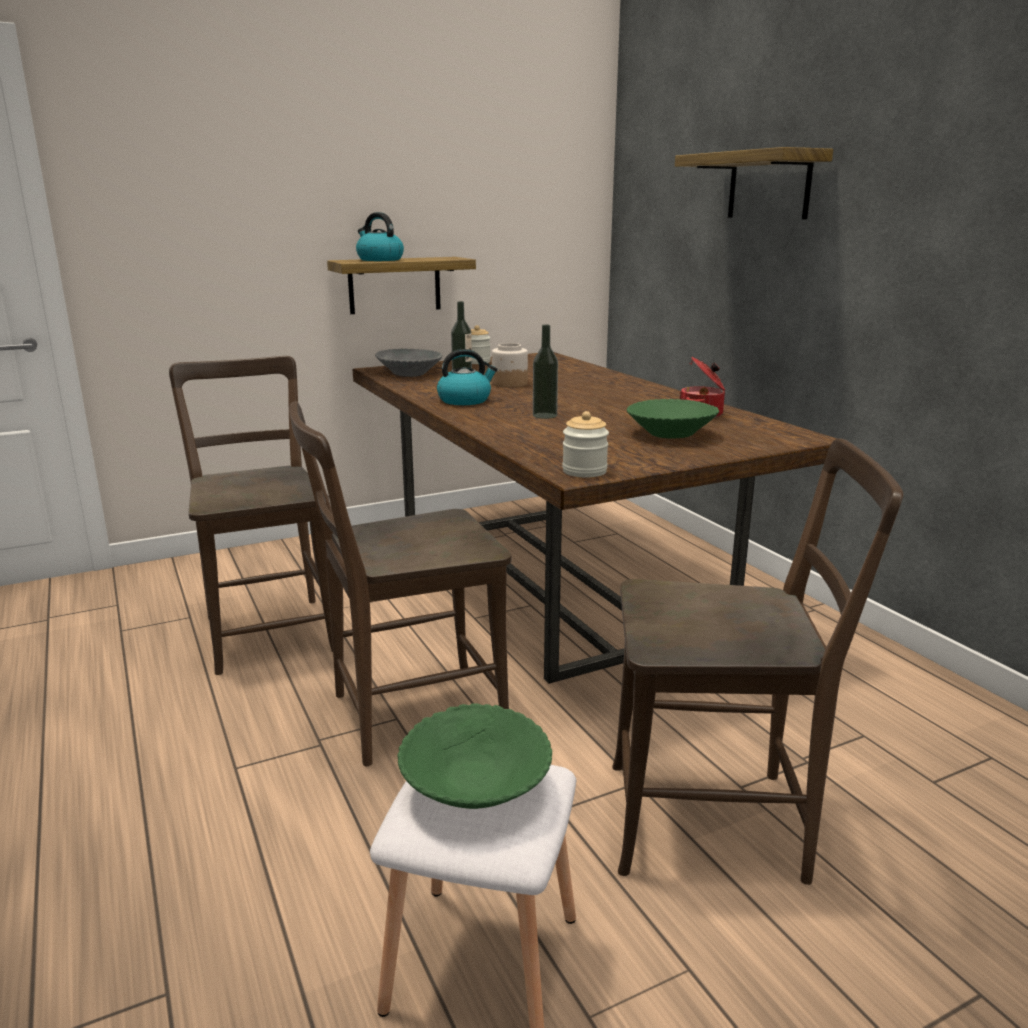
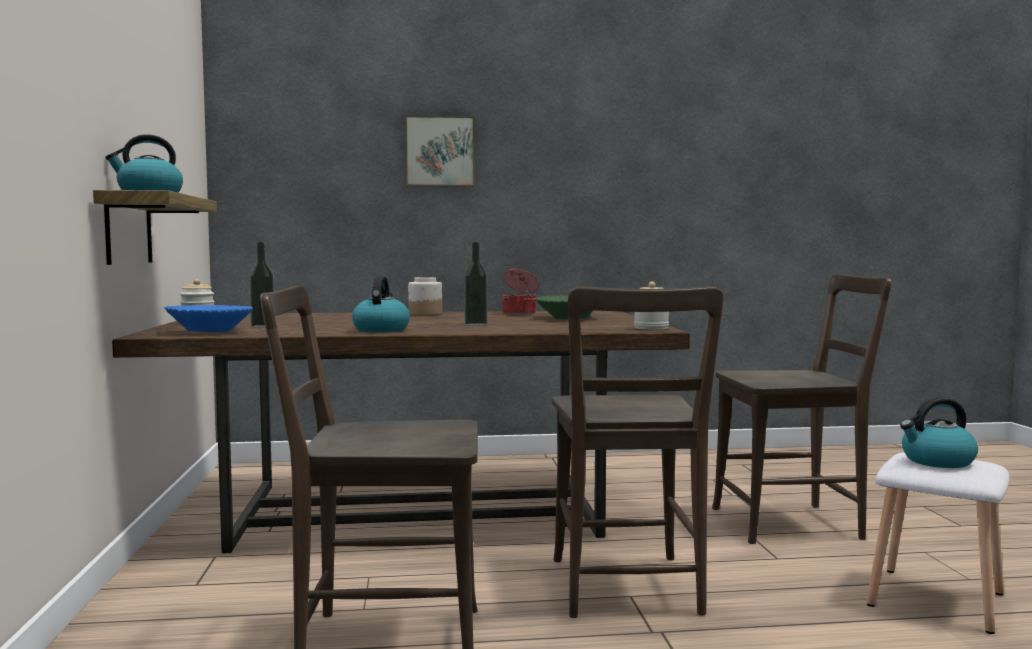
camera: 70 degrees left, 15 degrees down
(410, 374) = (210, 332): grey bowl -> blue bowl
(476, 787) = (937, 461): green bowl -> kettle
(509, 384) = (331, 323): jar -> jar (425, 314)
(717, 822) = (794, 523): brown chair -> brown chair turned 60 degrees clockwise
(769, 186) = (439, 152): shelf -> picture

